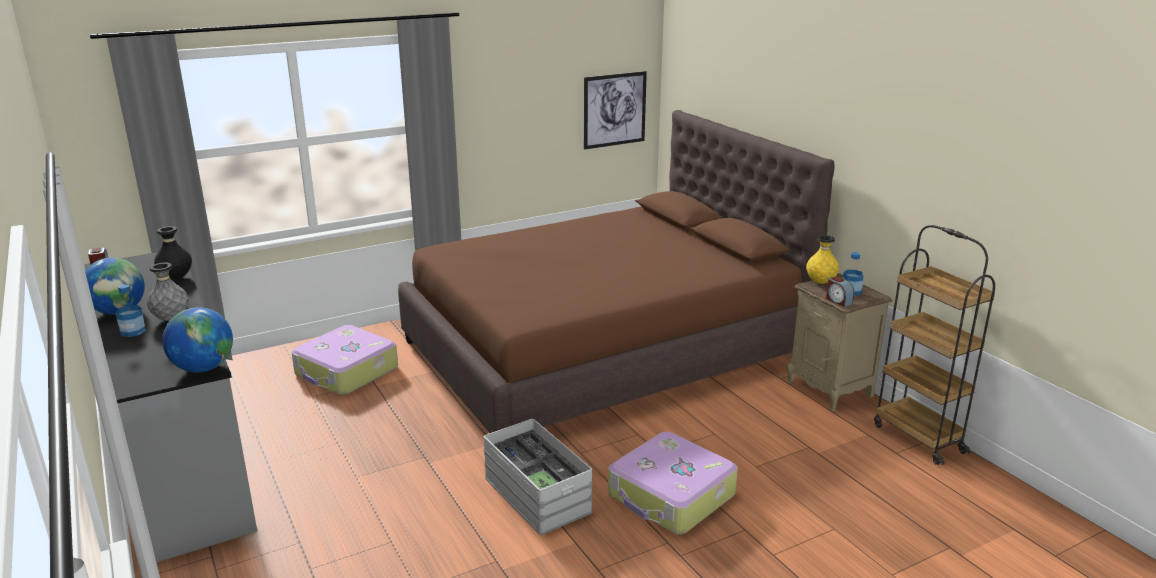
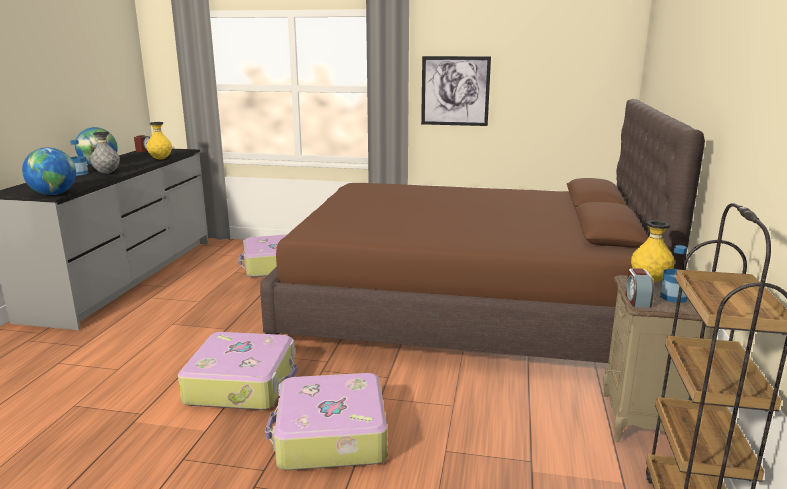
camera: 40 degrees right, 5 degrees down
(176, 278) = (161, 159): black vase -> yellow vase
(535, 494) = (243, 383): grey storage box -> suitcase
(614, 110) = (581, 98): picture -> picture (455, 91)

